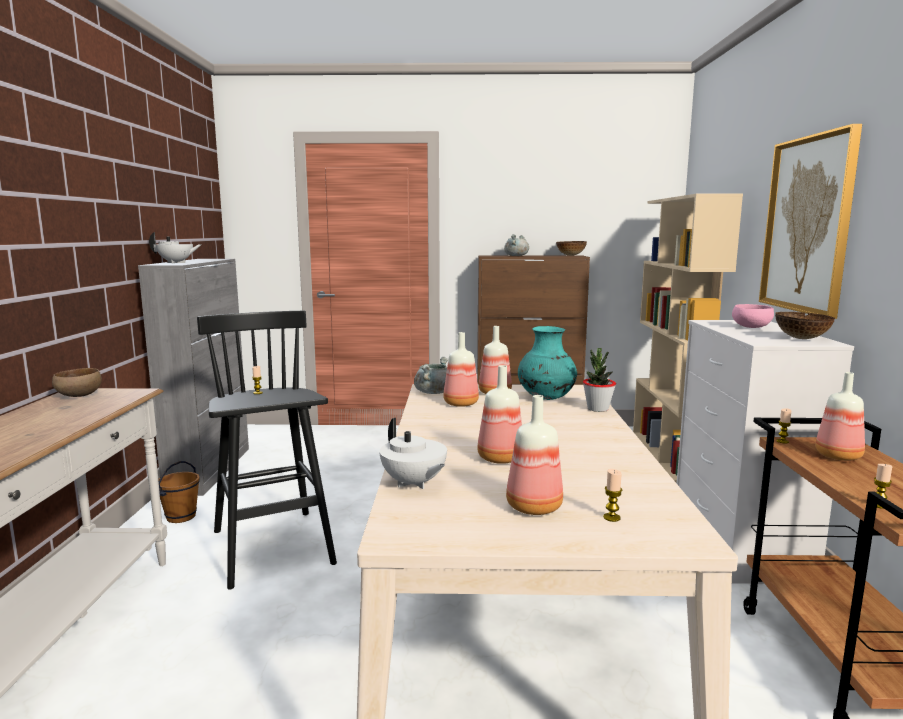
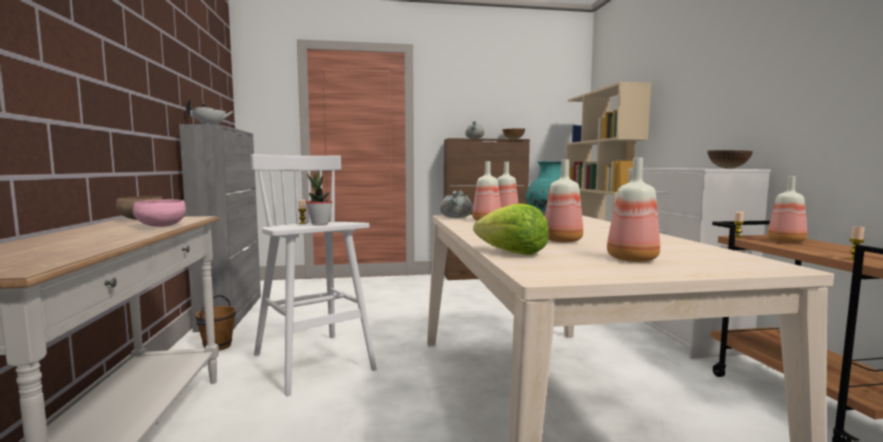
camera: 10 degrees left, 5 degrees down
(273, 548) = (314, 363): black stool -> white stool
(413, 483) = (512, 253): white teapot -> lettuce
(597, 409) = (595, 221): potted plant -> potted plant (319, 223)
(611, 517) = (702, 261): candle -> none
(752, 327) = (681, 168): pink bowl -> pink bowl (161, 226)
(807, 224) = (713, 94): picture -> none

